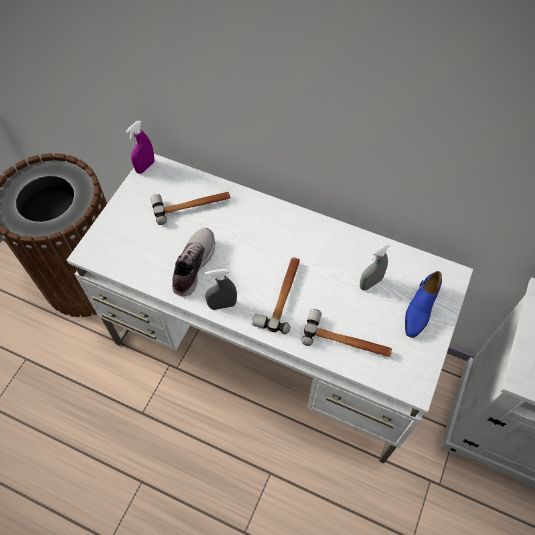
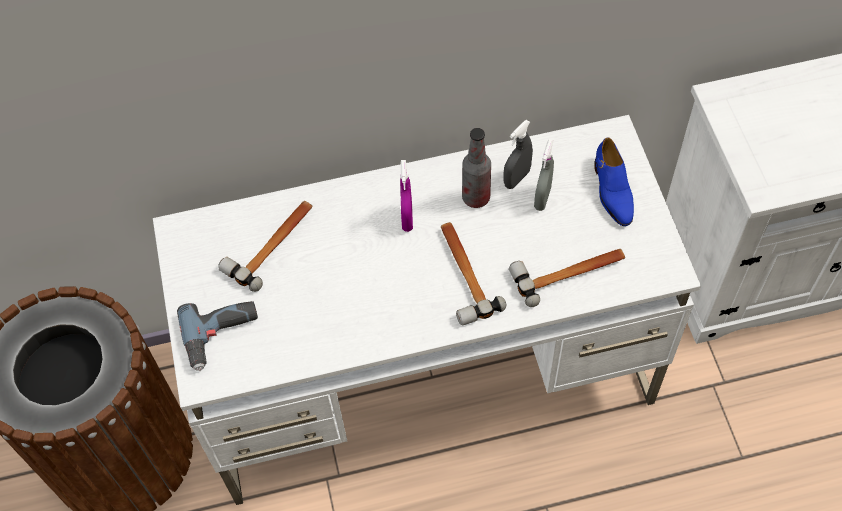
camera: 35 degrees left, 0 degrees up
(121, 236) = (222, 336): none -> power drill
(145, 167) = (172, 237): purple spray bottle -> purple spray bottle (407, 218)
(192, 266) = (337, 311): shoe -> none
(222, 305) = (409, 328): grey spray bottle -> grey spray bottle (516, 178)
(329, 255) = (476, 197): none -> bottle

